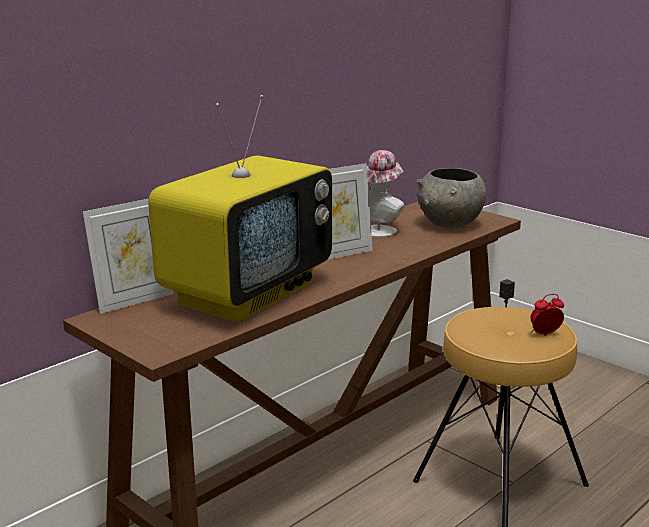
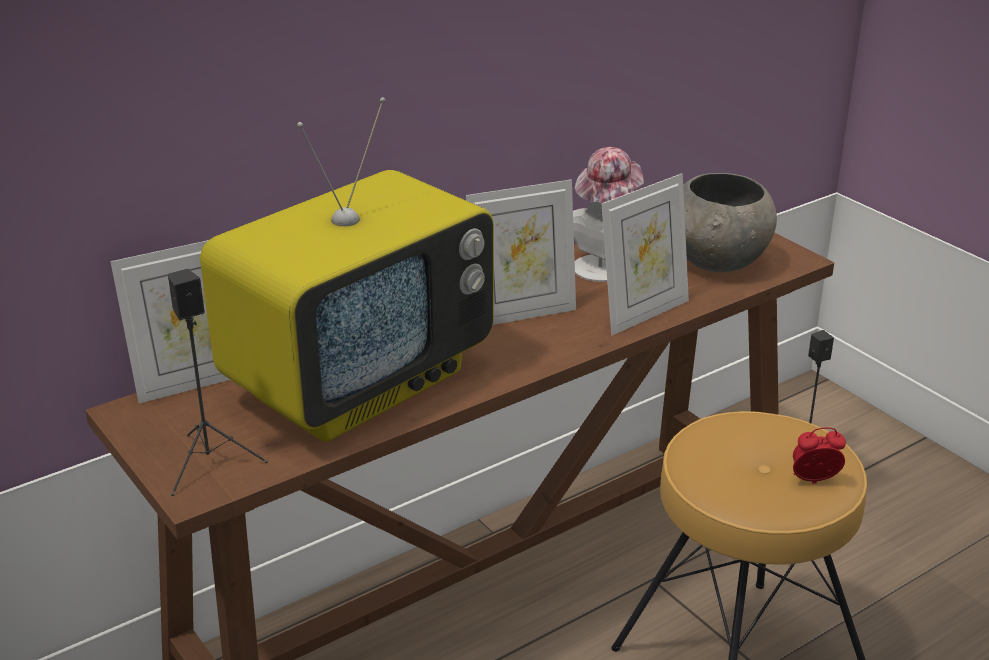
camera: 10 degrees right, 10 degrees up
(164, 338) = (210, 463): none -> black speaker
(415, 249) = (643, 313): none -> picture frame

